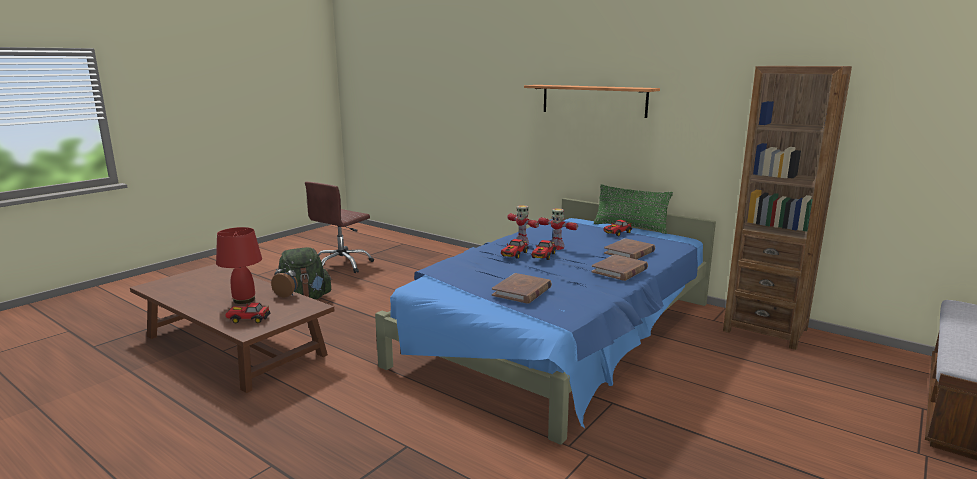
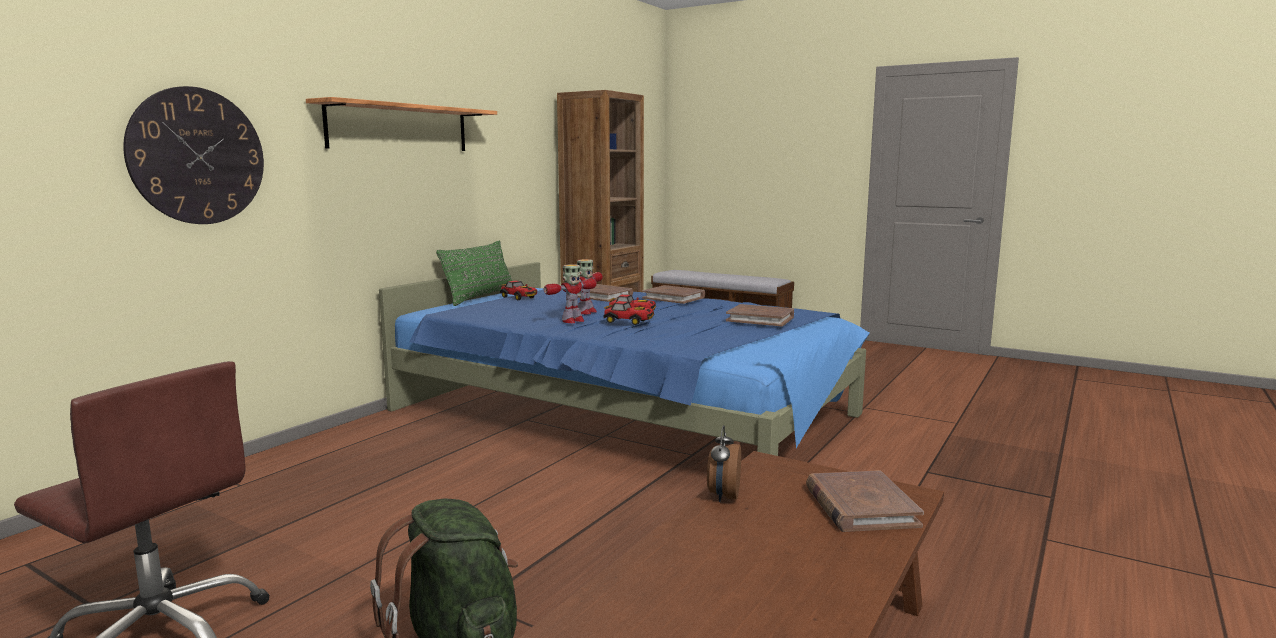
camera: 95 degrees left, 5 degrees down
(244, 300) = (770, 534): red table lamp -> none
(248, 319) = (860, 506): toy car -> brown book
(487, 113) = (197, 156): none -> wall clock

